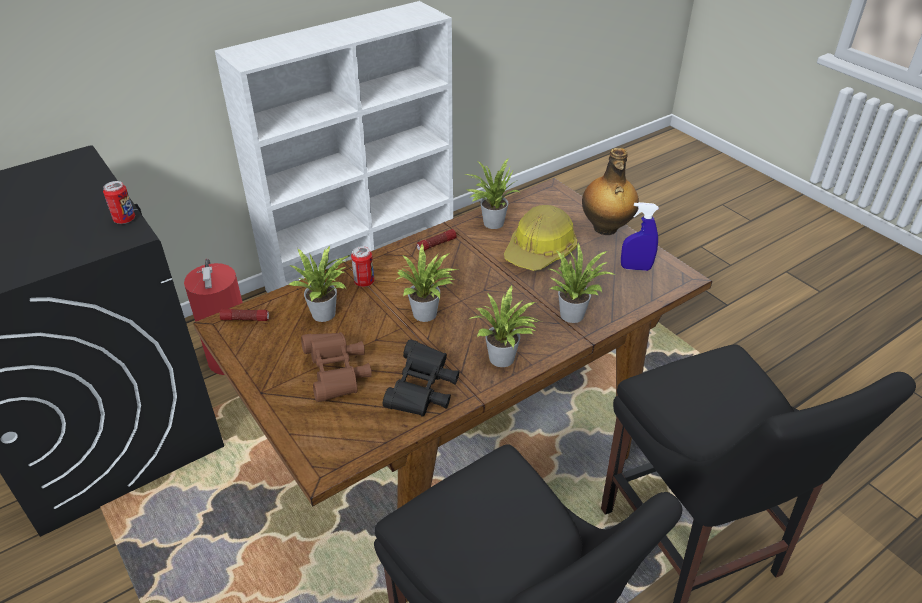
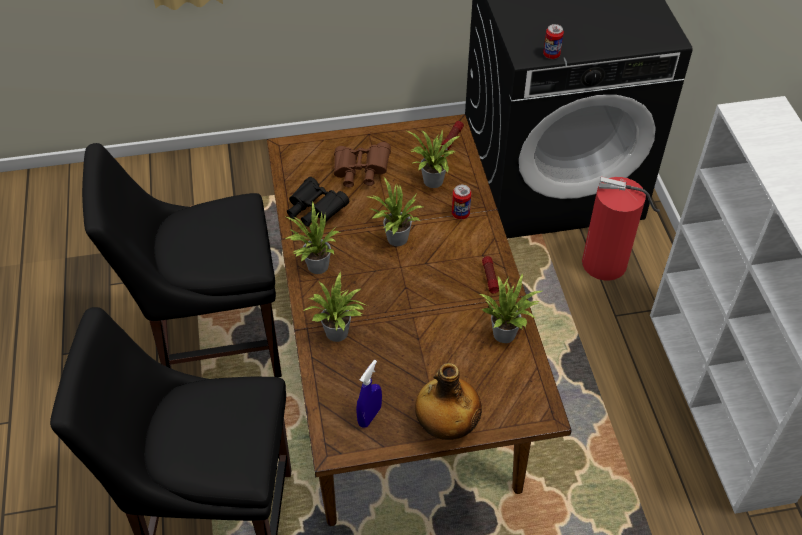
camera: 115 degrees right, 10 degrees up
(540, 251) = (438, 351): hard hat -> none

